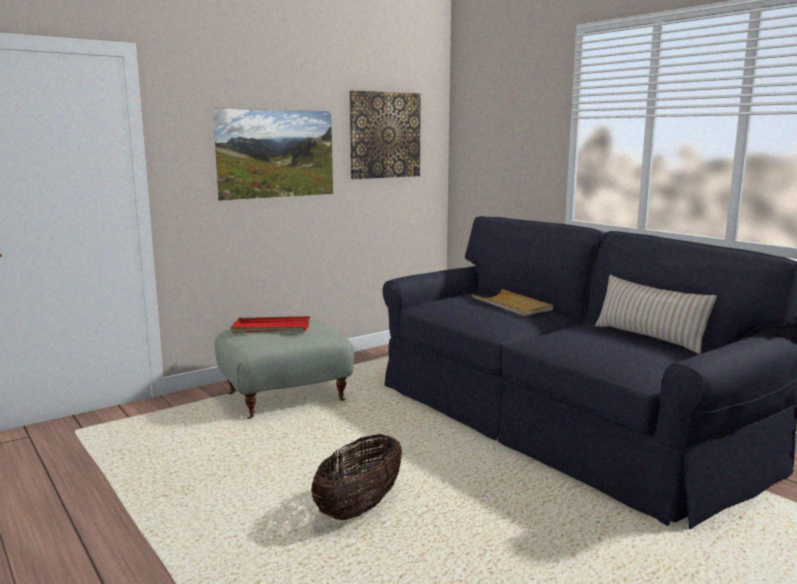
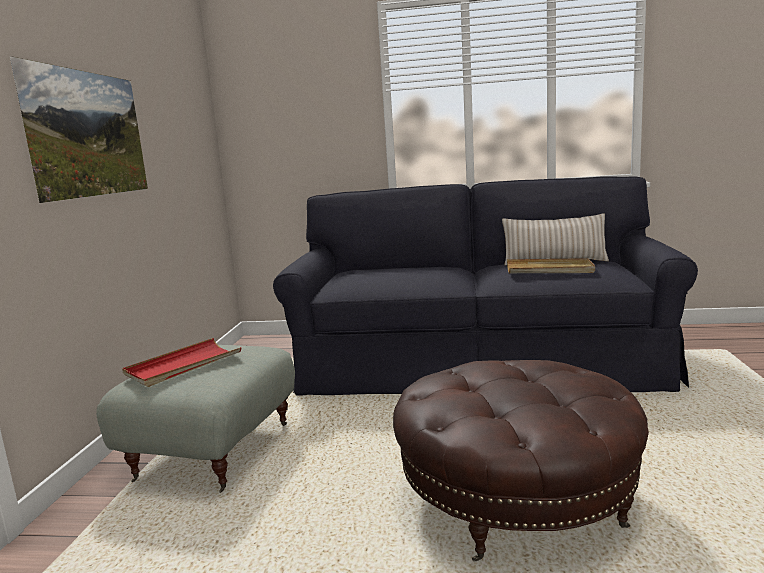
camera: 45 degrees left, 0 degrees up
(359, 507) = (516, 499): basket -> brown ottoman
(384, 135) = (175, 117): picture -> none
(512, 306) = (413, 269): beige tray -> beige tray (549, 270)

